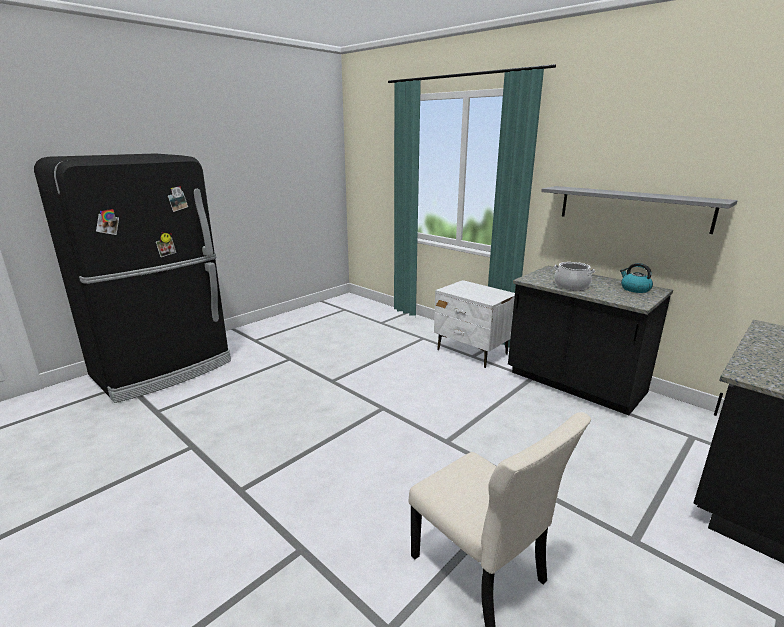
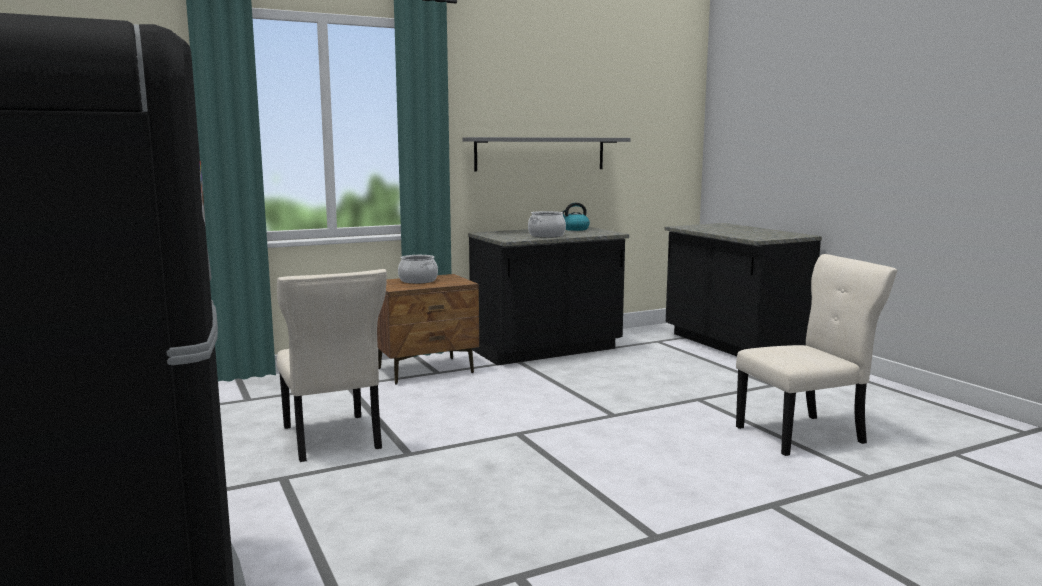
camera: 70 degrees left, 10 degrees down
(340, 356) = (332, 439): none -> beige chair
(472, 352) = (426, 371): white nightstand -> brown nightstand
(478, 290) = (418, 281): none -> cooking pot

